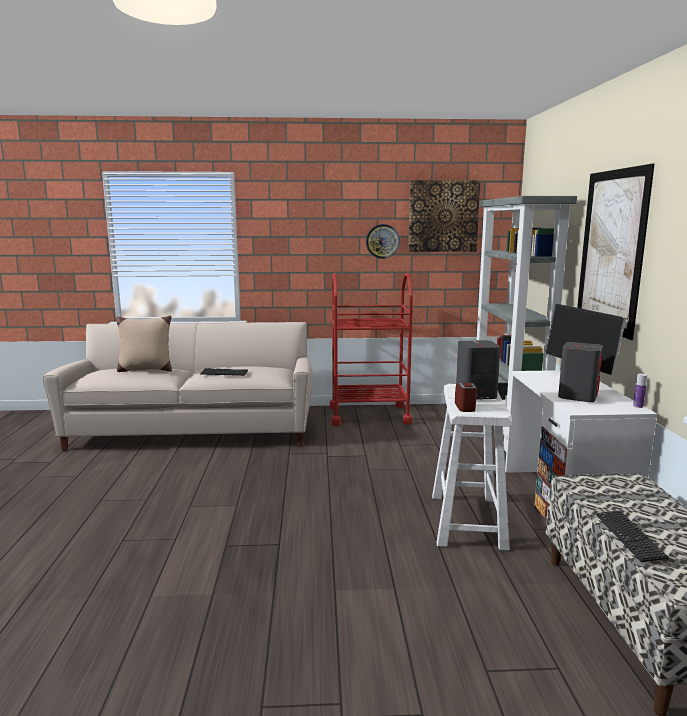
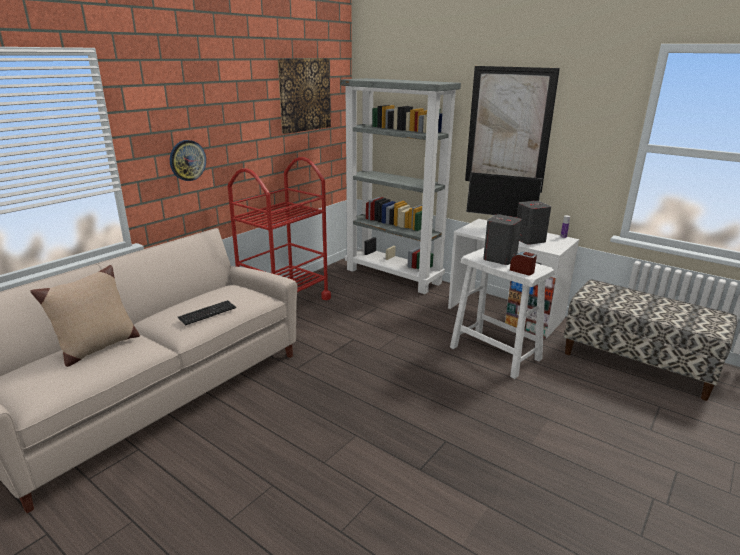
camera: 50 degrees left, 10 degrees up
(382, 241) = (261, 125): wall clock -> wall clock (187, 160)
(629, 537) = (661, 318): keyboard -> none

